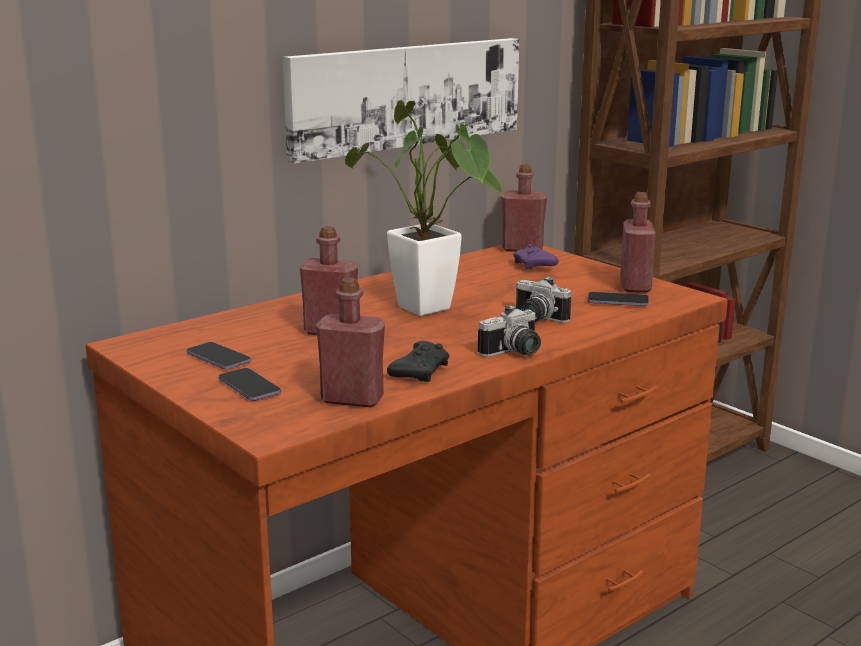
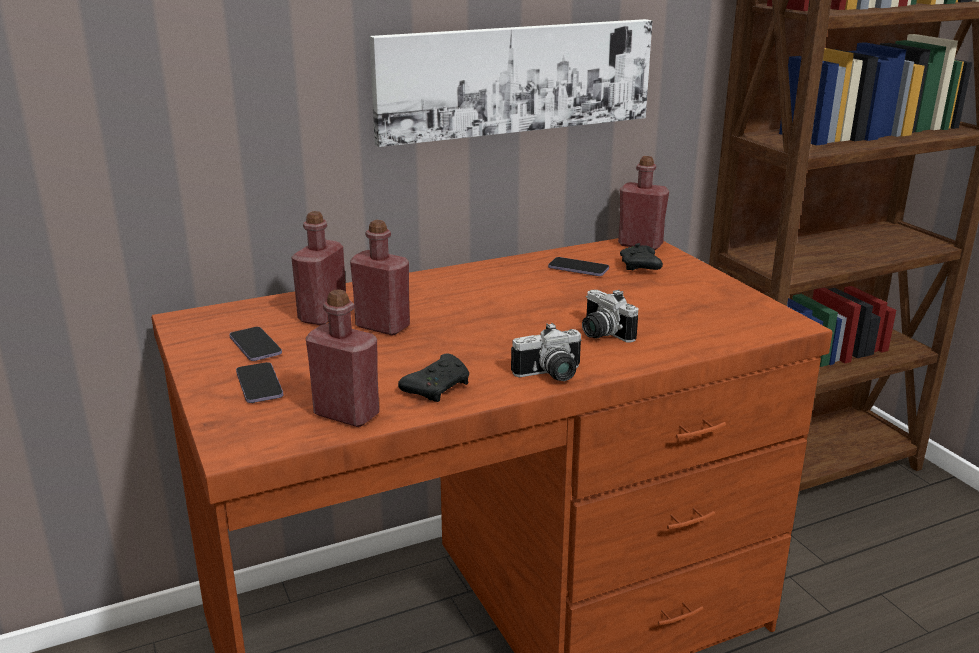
camera: 15 degrees right, 5 degrees up
(431, 311) = (497, 313): potted plant -> none
(534, 266) = (640, 267): purple game controller -> black game controller
(617, 301) = (704, 321): phone -> phone (578, 269)
(635, 286) = (735, 303): red bottle -> red bottle (322, 315)

